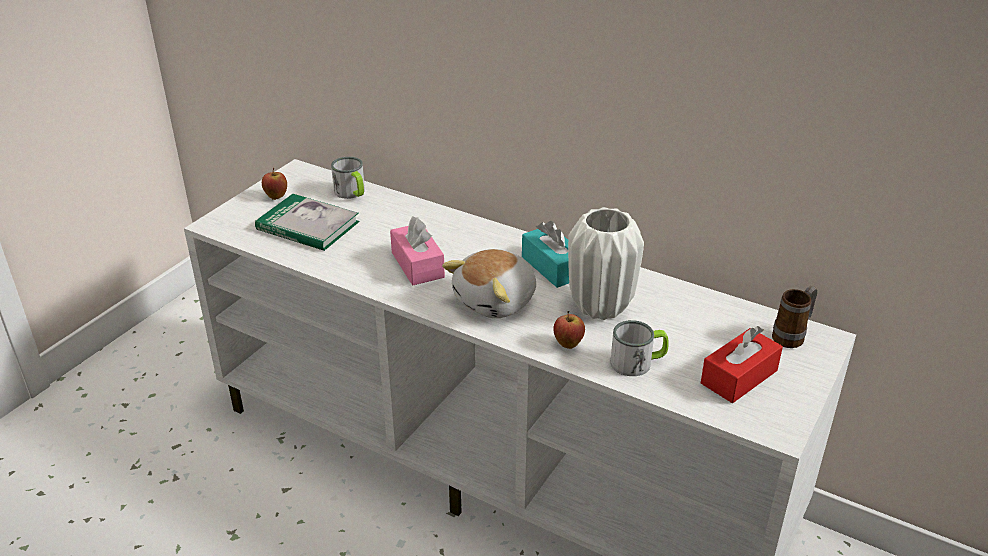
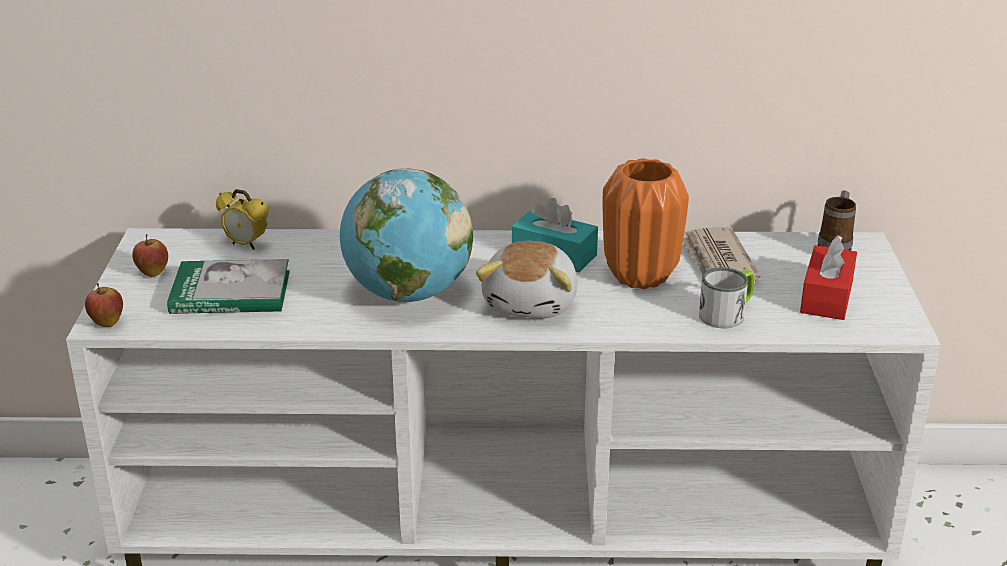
camera: 30 degrees left, 5 degrees down
(352, 193) = (246, 245): mug -> alarm clock
(417, 265) = (407, 294): pink tissue box -> globe
(568, 344) = (646, 319): apple -> apple (107, 323)
(601, 306) = (640, 276): white vase -> orange vase
(677, 315) = (718, 262): none -> newspaper

